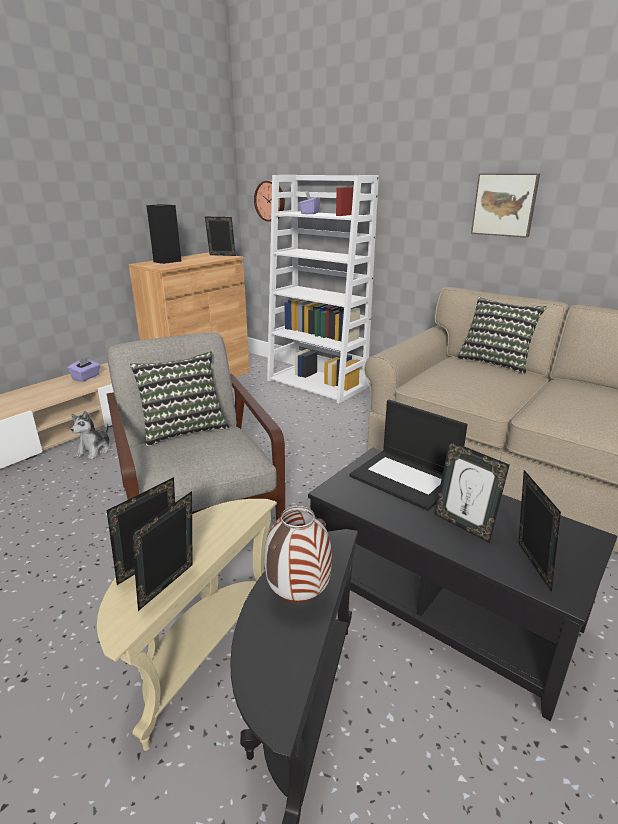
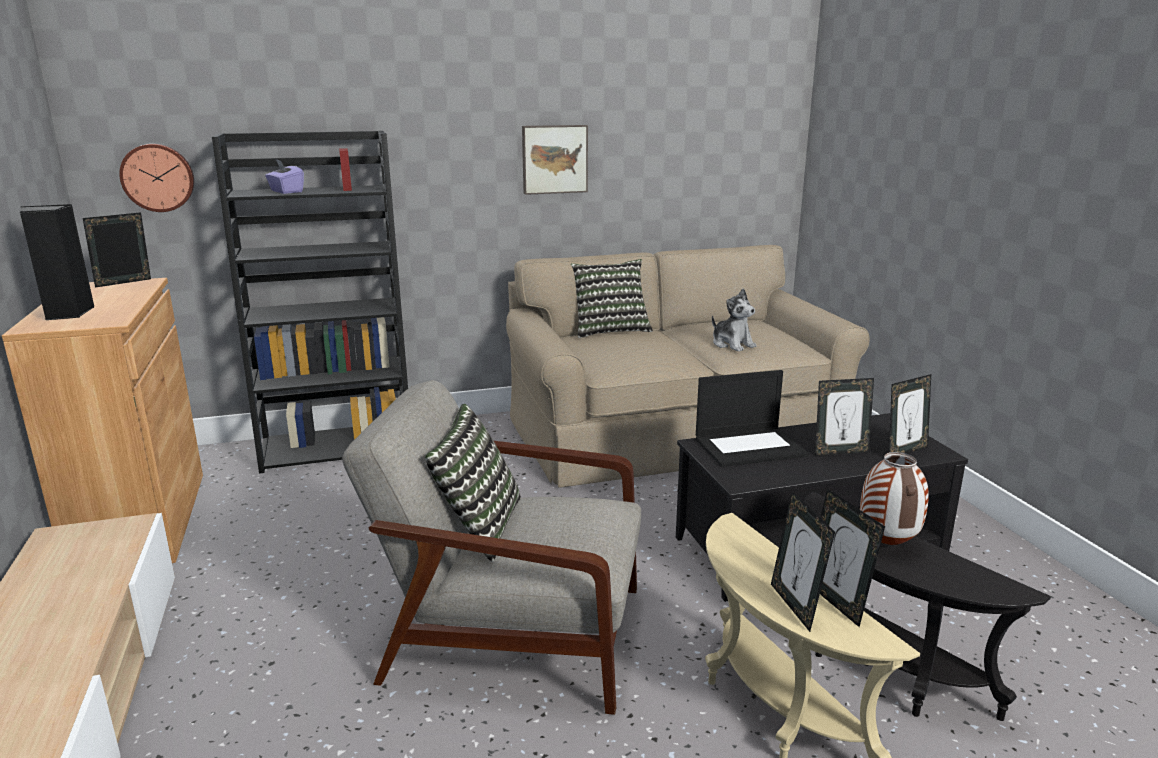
camera: 55 degrees left, 5 degrees down
(86, 377) = (52, 586): purple tissue box -> none
(95, 450) = (209, 691): plush toy -> plush toy (732, 344)
(317, 384) = (339, 447): white bookcase -> black bookcase
(528, 566) = (904, 451): picture frame -> picture frame turned 120 degrees clockwise

